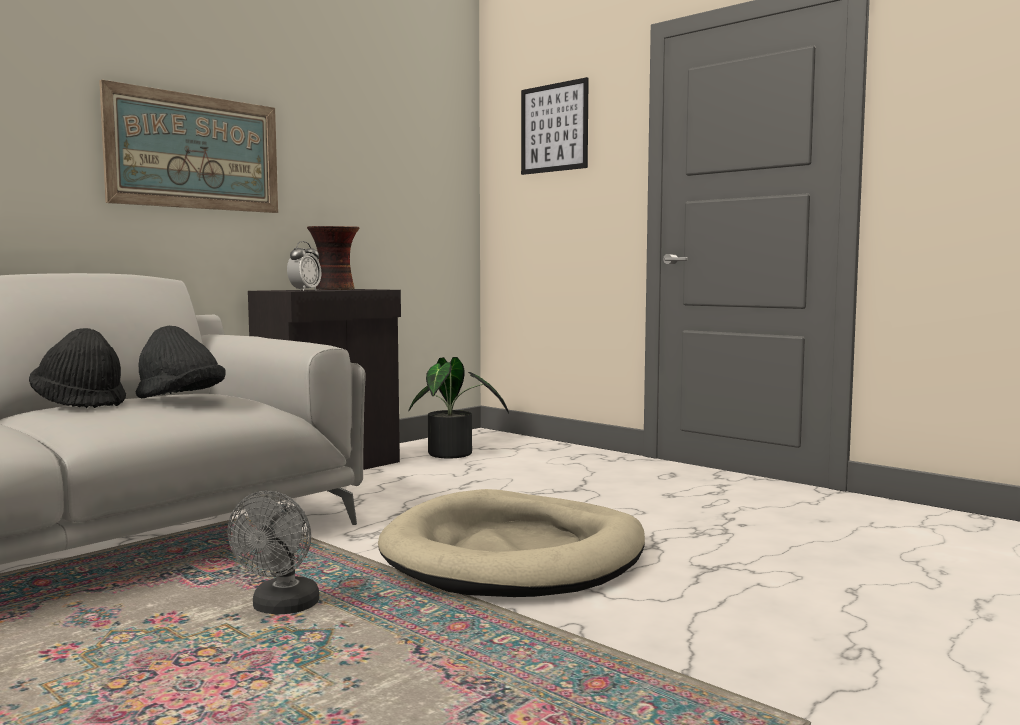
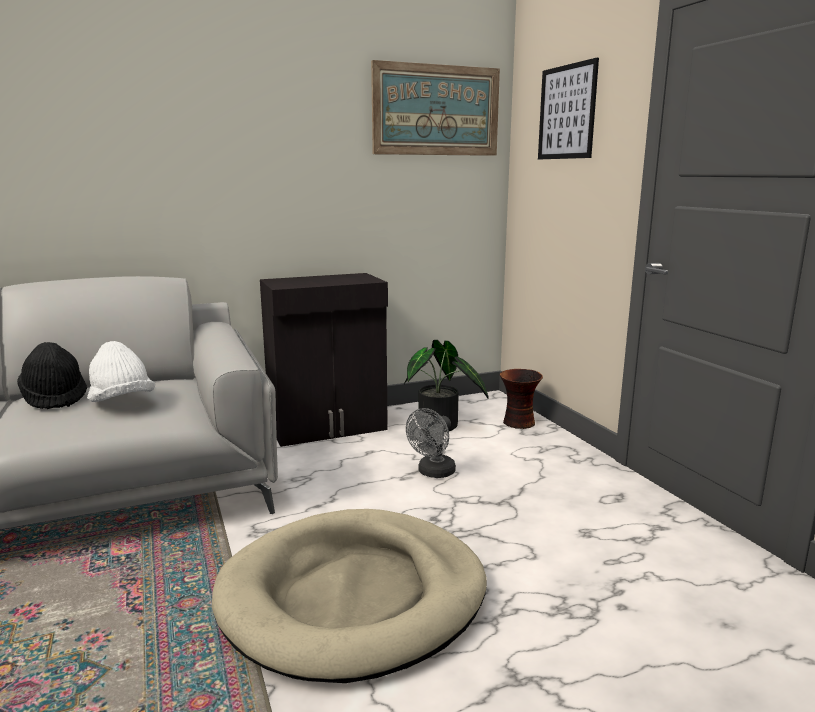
camera: 25 degrees right, 10 degrees up
(180, 400) = (122, 402): black hat -> white hat
(195, 152) = (209, 163): picture -> picture (436, 110)
(281, 608) = (110, 622): grey fan -> grey fan (433, 473)
(304, 290) = (293, 285): alarm clock -> none
(334, 289) = (333, 279): vase -> vase (518, 423)

